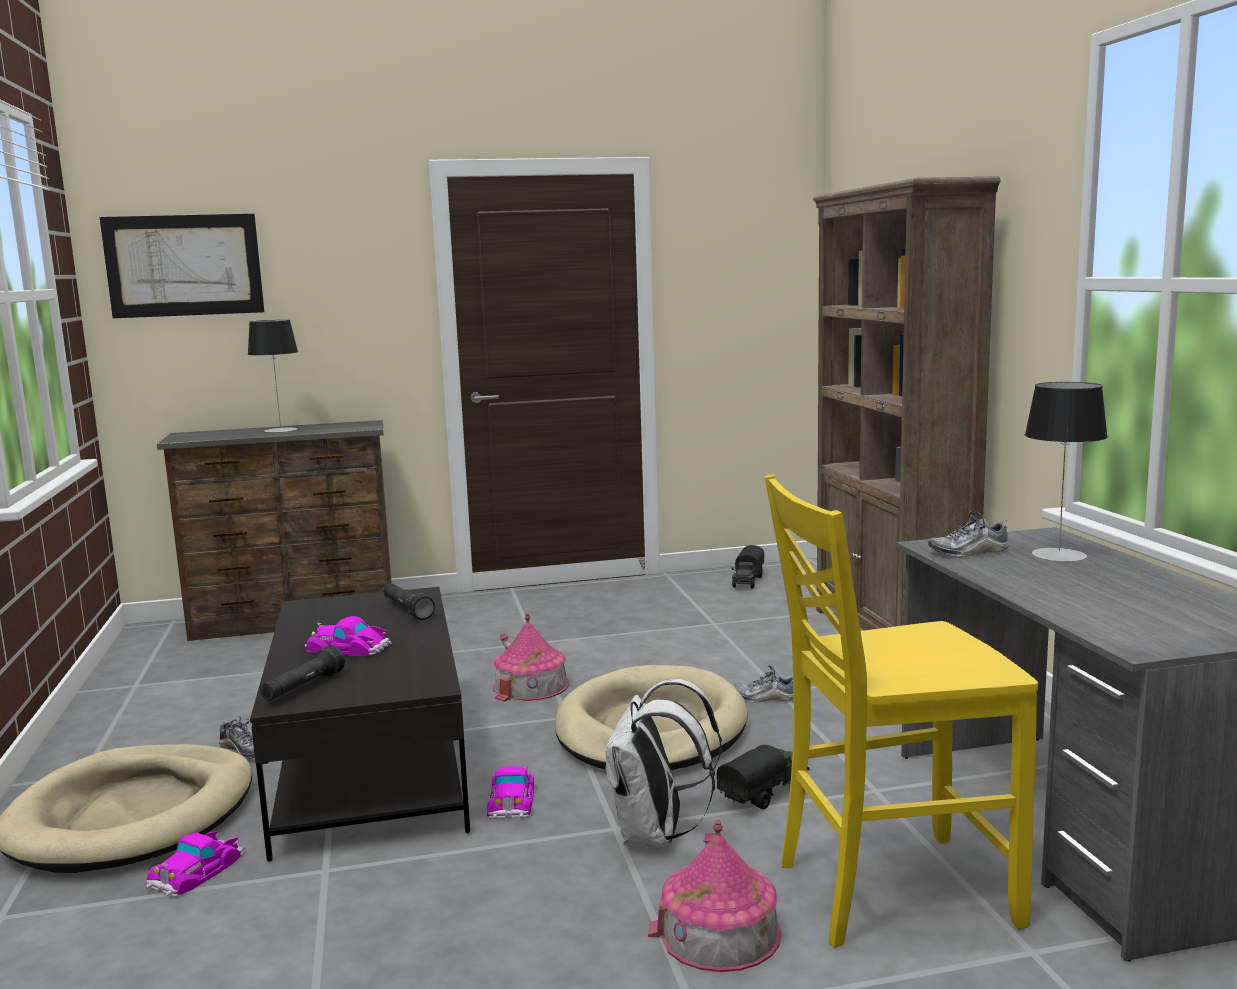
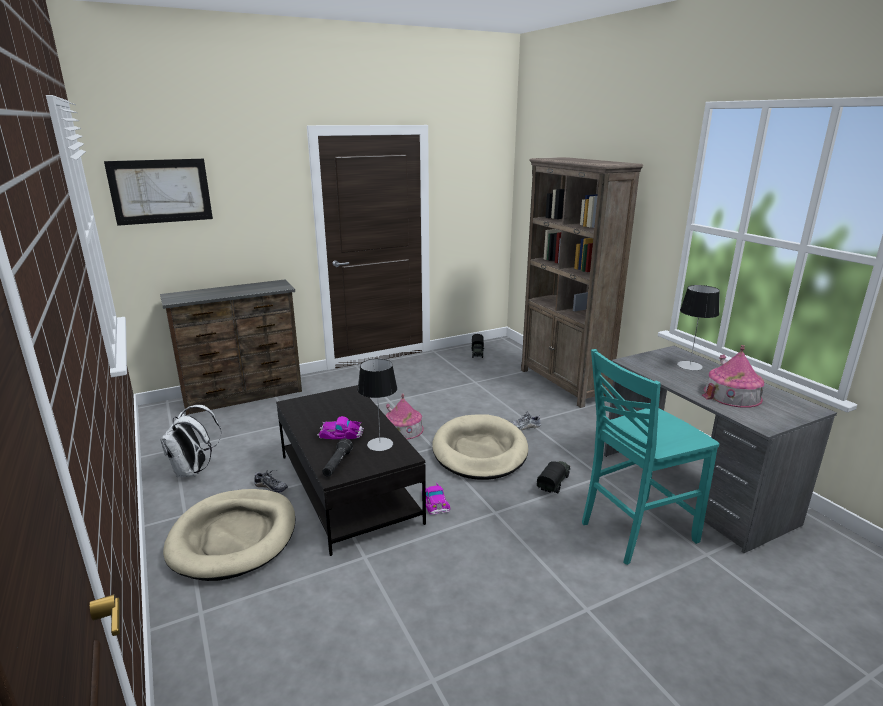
camera: 15 degrees left, 10 degrees up
(197, 871) = (294, 567): toy car -> none
(280, 430) = (231, 290): table lamp -> table lamp (380, 444)
(407, 610) = (353, 403): black flashlight -> none
(656, 836) = (516, 514): white backpack -> white backpack (193, 471)
(719, 932) = (574, 564): toy house -> toy house (732, 395)
(889, 891) = (635, 531): yellow chair -> turquoise chair
(968, 552) = (649, 365): shoe -> none

